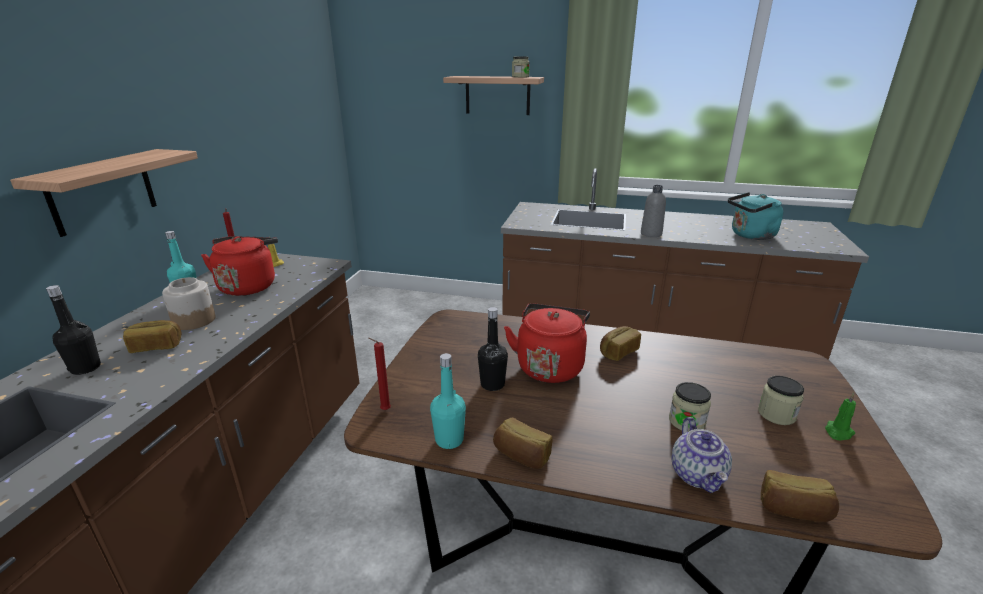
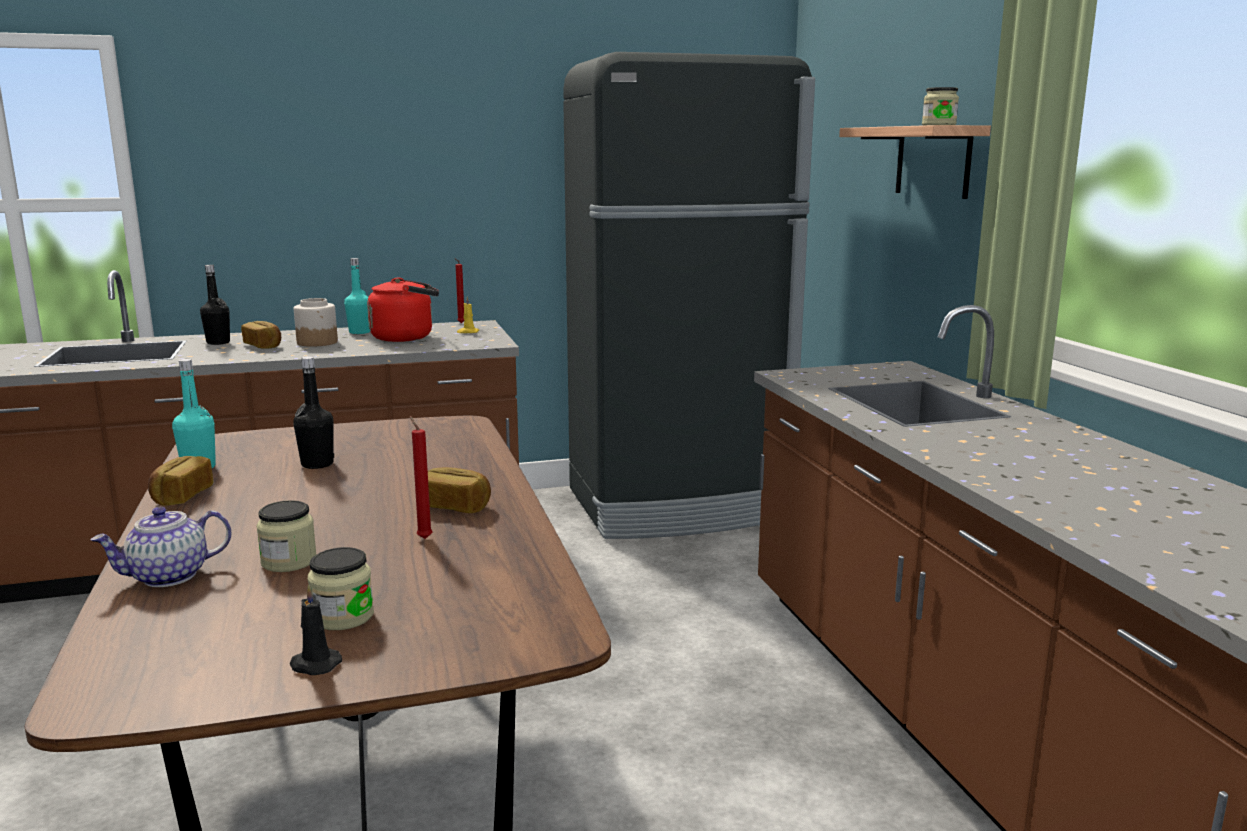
camera: 60 degrees right, 10 degrees down
(102, 191) = (358, 218): shelf -> none
(370, 326) = (679, 505): none -> black fridge
(384, 410) = (240, 438): red candle -> red candle (423, 538)
(550, 366) = (381, 480): red kettle -> none
(651, 234) = (921, 442): grey bottle -> none
(750, 236) = (1116, 515): turquoise kettle -> none
(793, 510) = (107, 633): bread -> none
(838, 432) = (314, 665): green candle -> black candle

